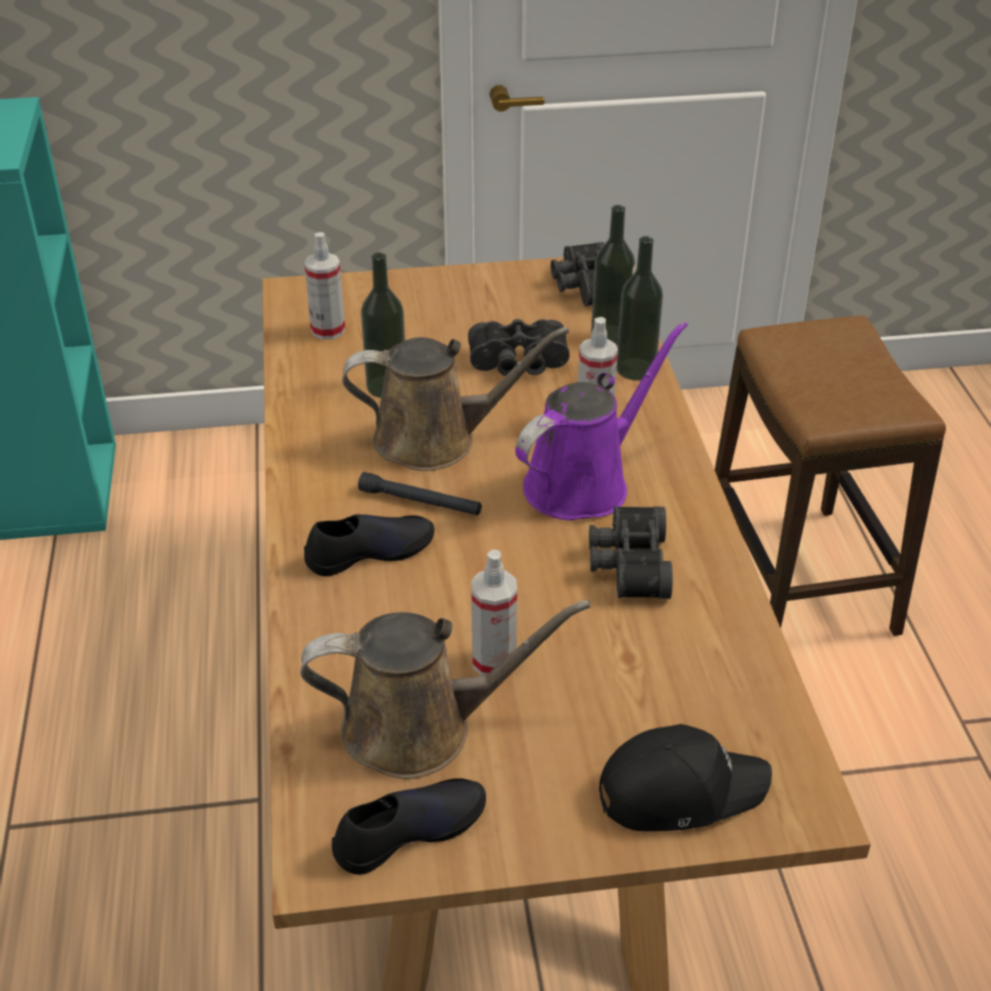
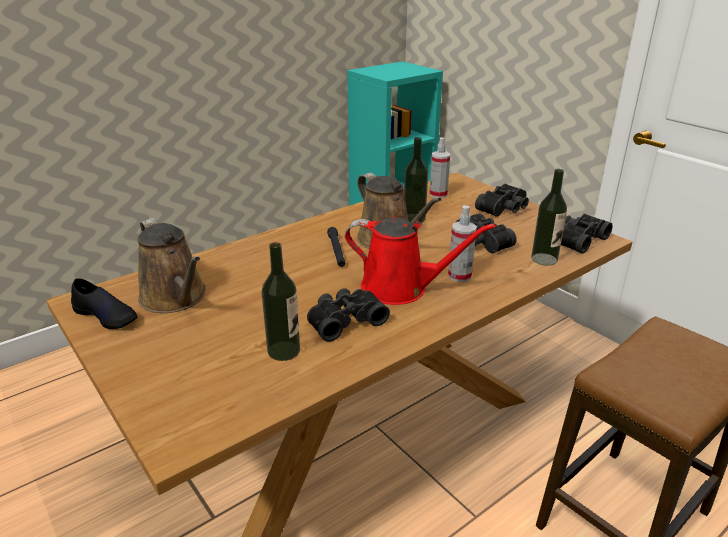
camera: 60 degrees right, 10 degrees down
(370, 551) = (289, 250): black shoe -> none
(441, 297) = (504, 209): none -> black binoculars
(494, 661) = (235, 303): spray bottle -> none
(584, 482) = (401, 288): purple watering can -> red watering can
(636, 369) = (524, 275): bottle -> bottle (284, 351)
(679, 790) = (169, 389): black cap -> none

